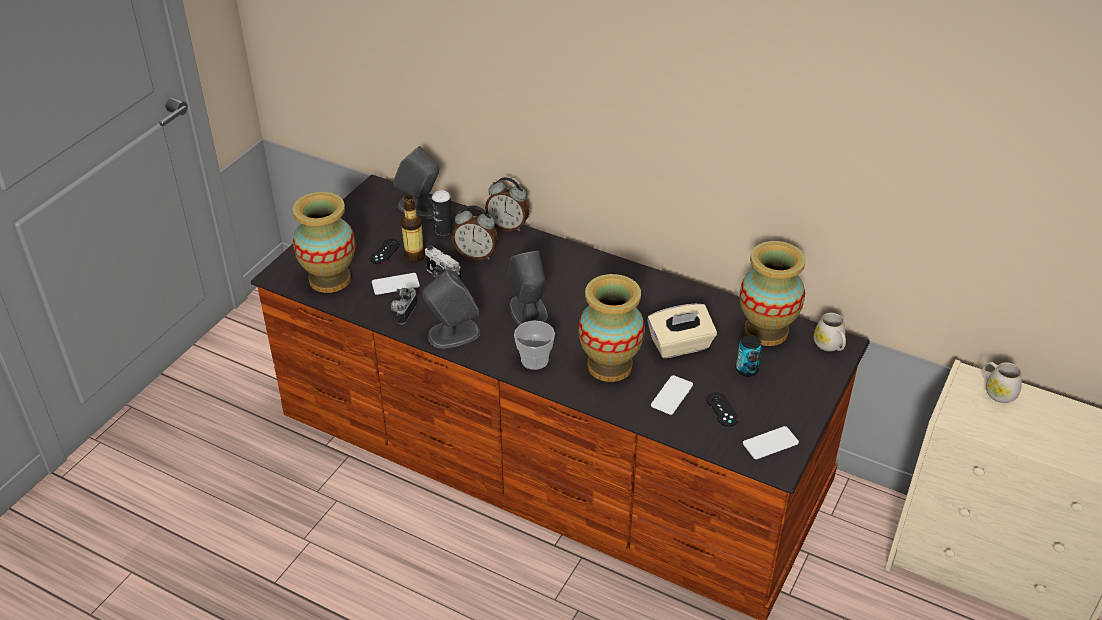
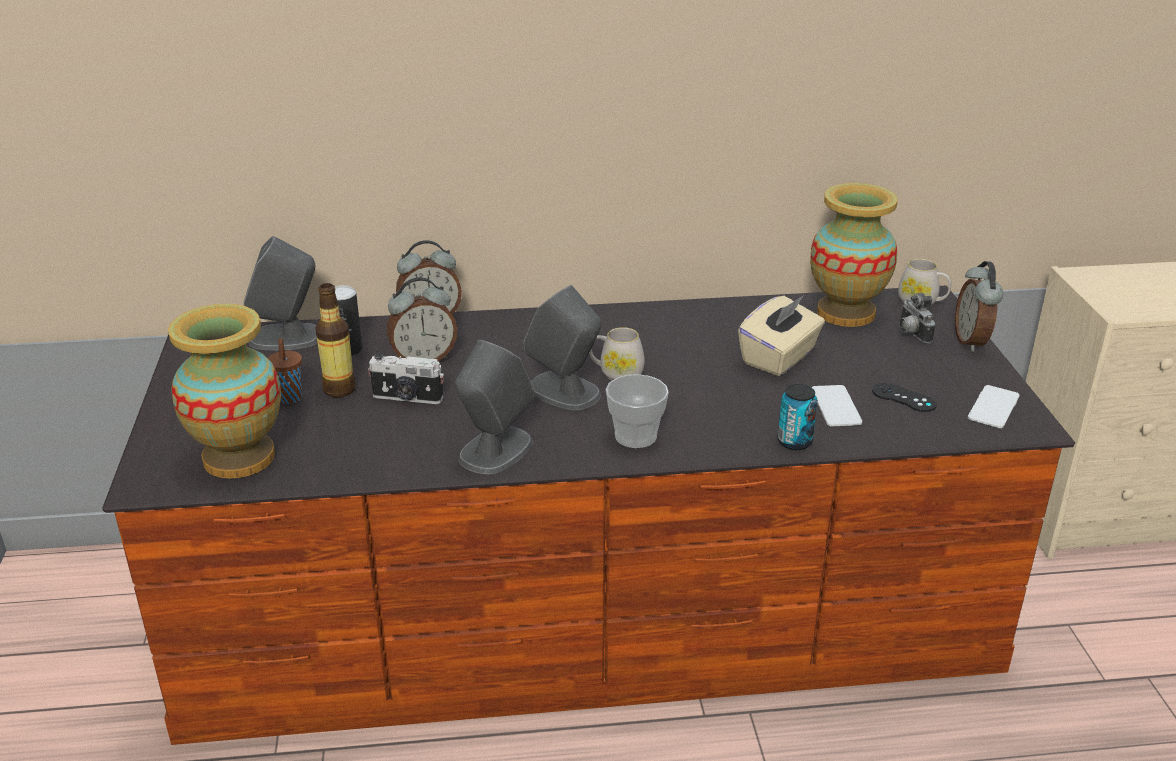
camera: 35 degrees left, 10 degrees down
(385, 251) = (289, 399): black game controller -> brown cup
(395, 284) = (348, 428): phone -> none
(404, 313) = (397, 454): camera -> camera (911, 333)
(609, 366) = (730, 407): vase -> none
(746, 370) = (876, 353): can -> can (794, 442)
(823, 391) = (972, 342): none -> alarm clock
(996, 392) = (1121, 278): white mug -> white mug (616, 373)

